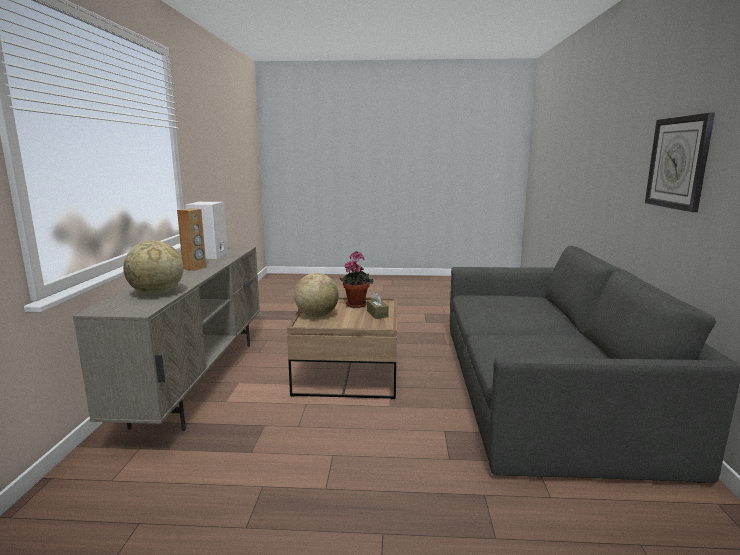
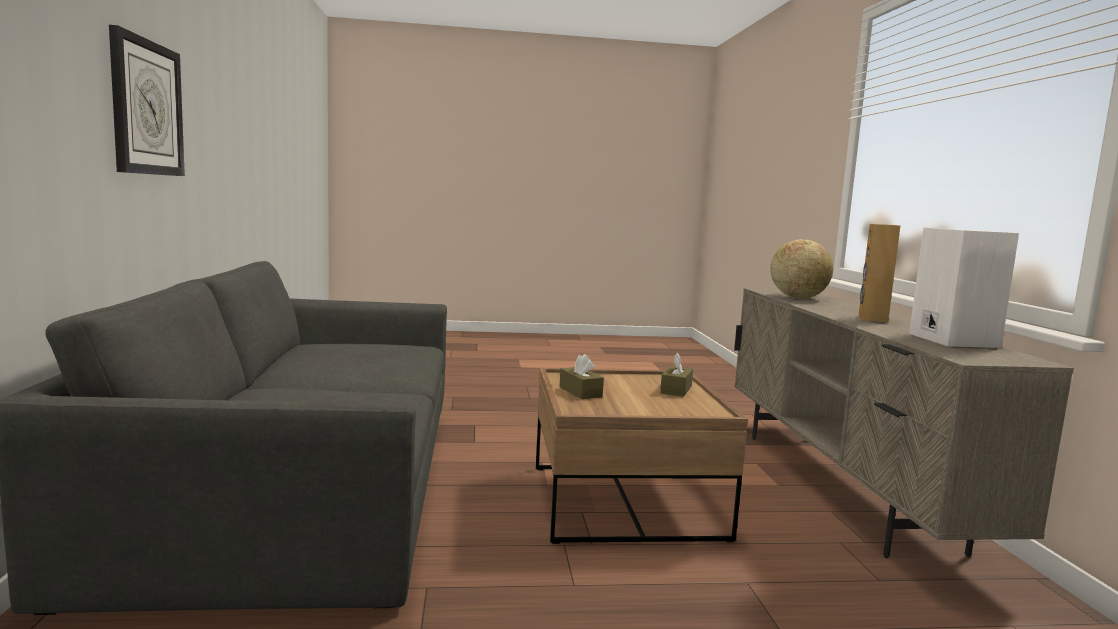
camera: 170 degrees right, 5 degrees down
(317, 315) = (676, 389): globe -> brown tissue box
(356, 304) = (631, 408): potted plant -> none

